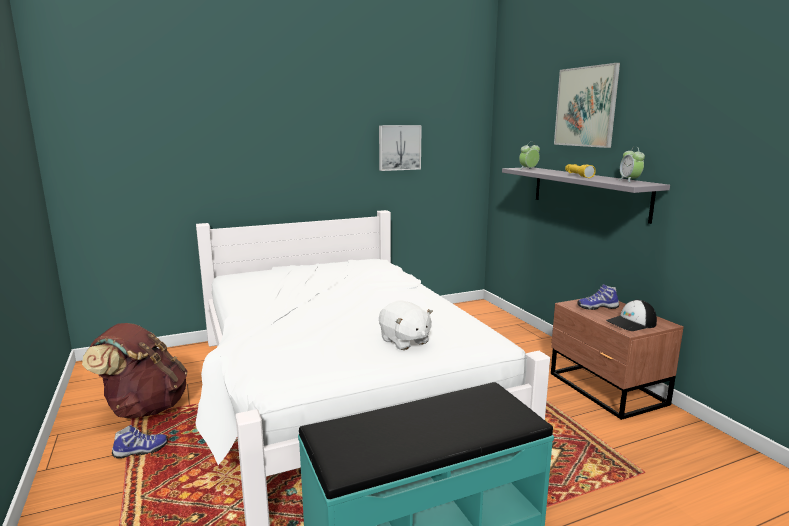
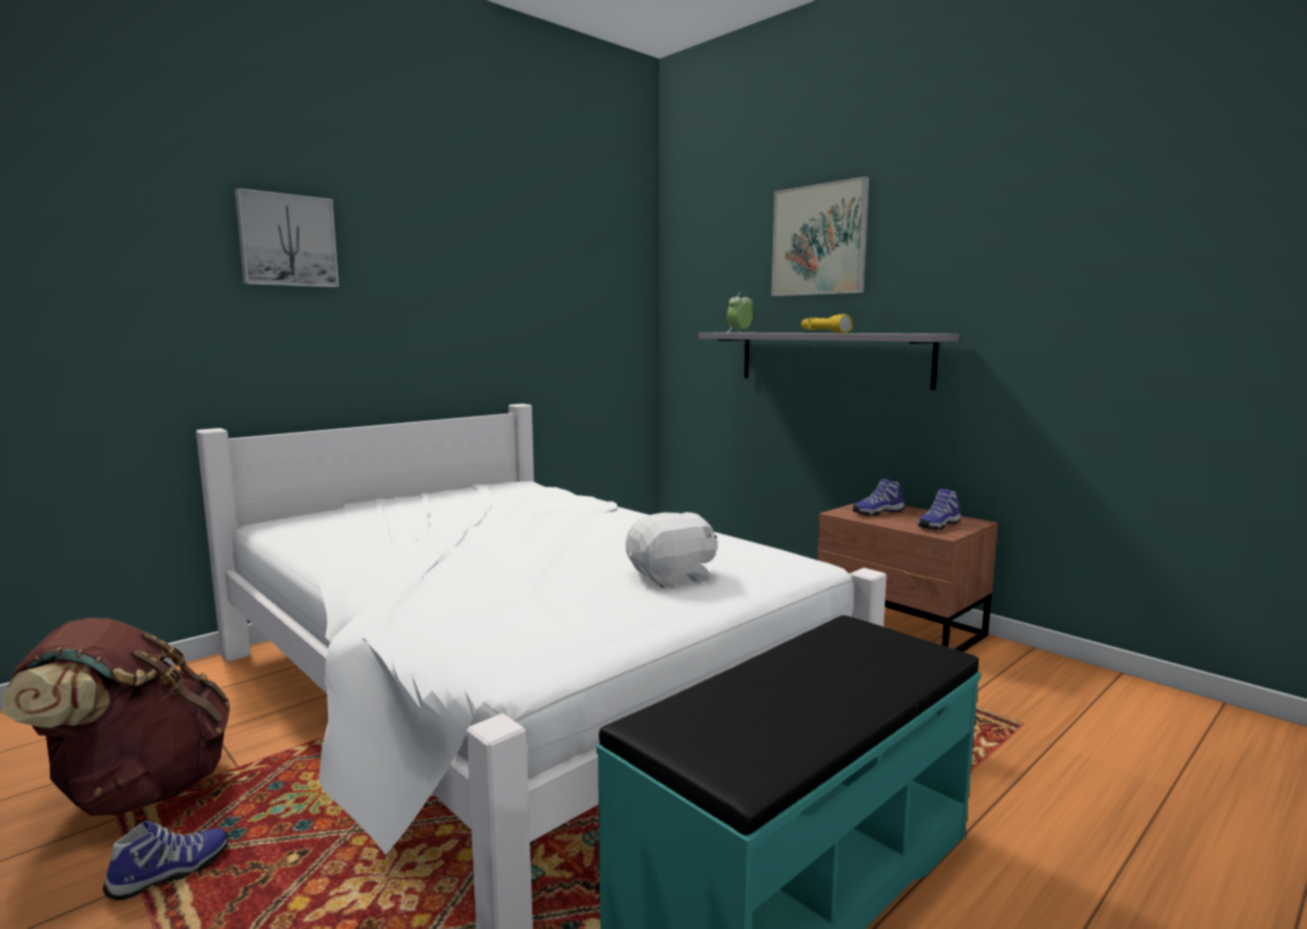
camera: 20 degrees left, 5 degrees down
(399, 147) = (536, 305): picture -> picture (287, 241)
(404, 341) = (672, 577): white plush toy -> white plush toy turned 60 degrees counterclockwise
(629, 181) = (903, 333): alarm clock -> none
(631, 323) = (937, 525): cap -> shoe

